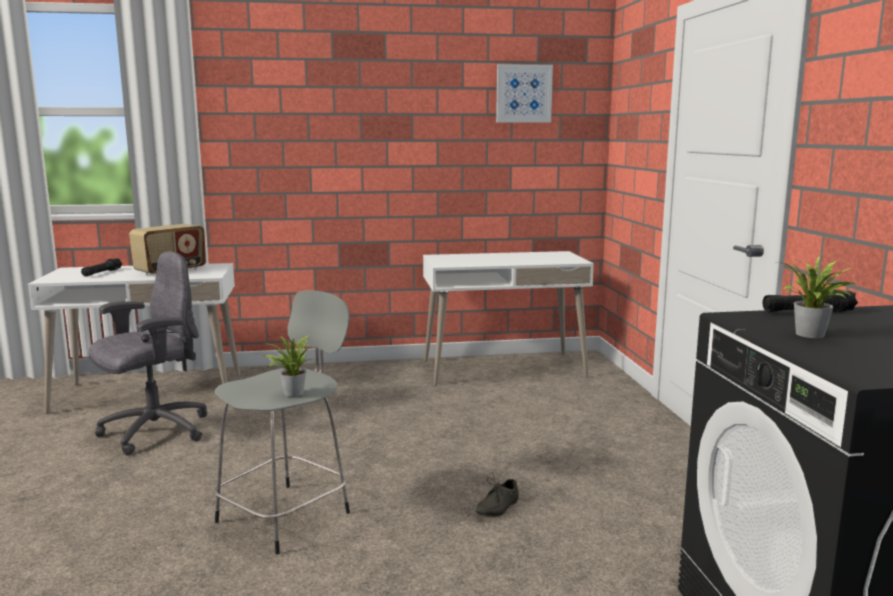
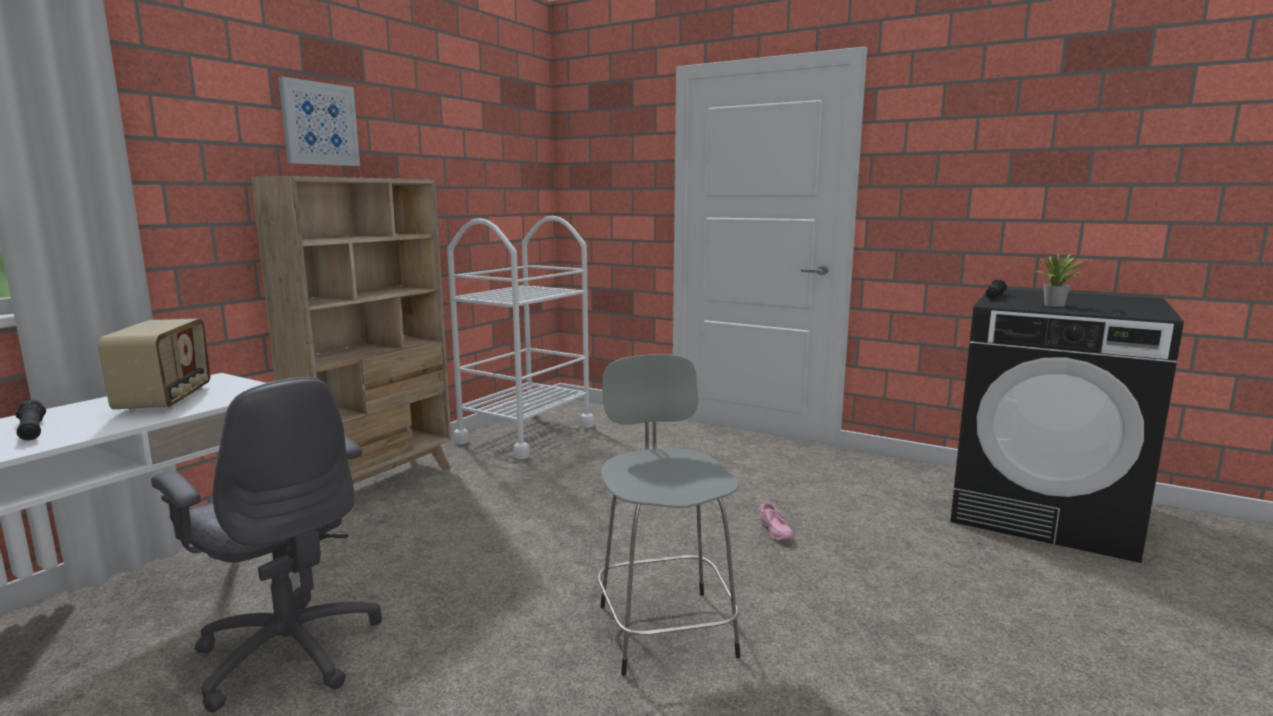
camera: 50 degrees left, 0 degrees up
(154, 432) = (289, 650): grey office chair -> grey office chair turned 135 degrees clockwise
(291, 393) = (699, 472): potted plant -> none
(350, 370) = (378, 485): none -> beige bookcase
(496, 507) = (773, 531): grey shoe -> pink shoe
(503, 369) = (526, 434): white desk -> white cart
(523, 93) = (494, 137): picture -> picture (319, 124)

